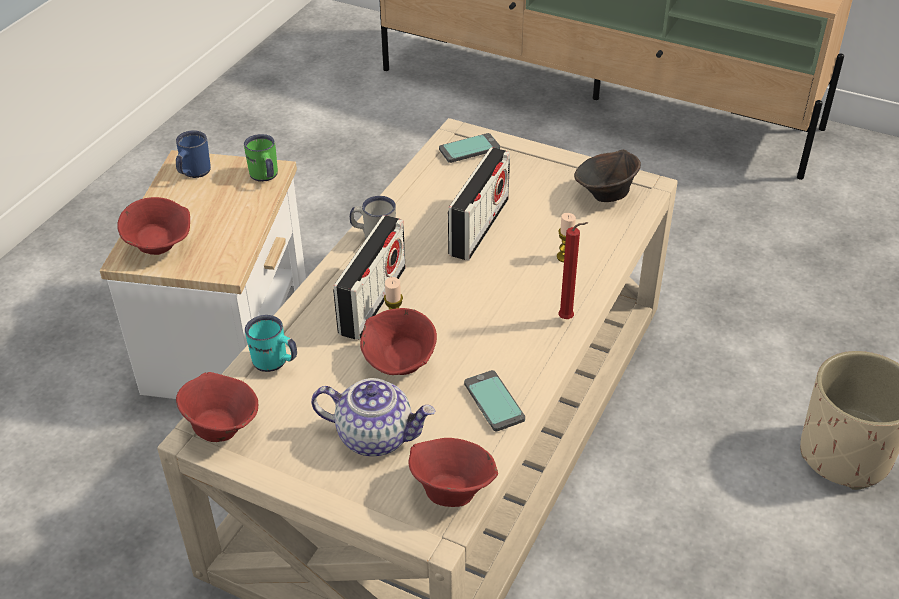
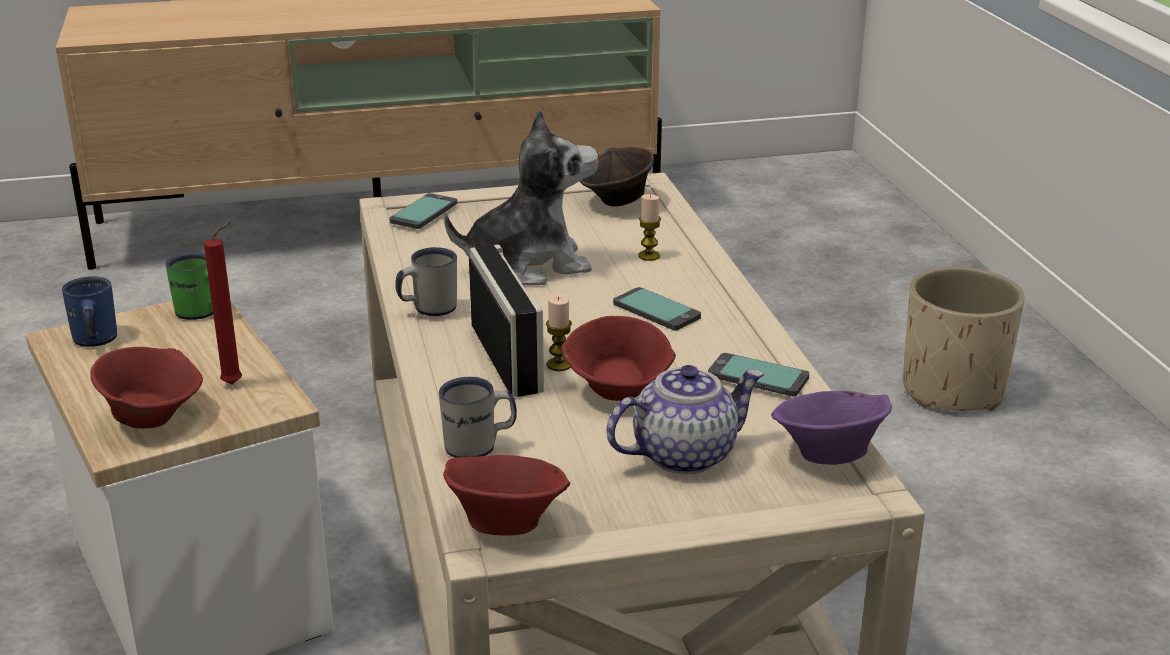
camera: 40 degrees left, 15 degrees down
(275, 363) = (479, 446): turquoise mug -> white mug
(451, 490) = (826, 455): red bowl -> purple bowl
(479, 227) = (528, 265): radio -> plush toy
(508, 309) = (657, 310): none -> phone
(568, 319) = (727, 294): red candle -> red candle (235, 383)

